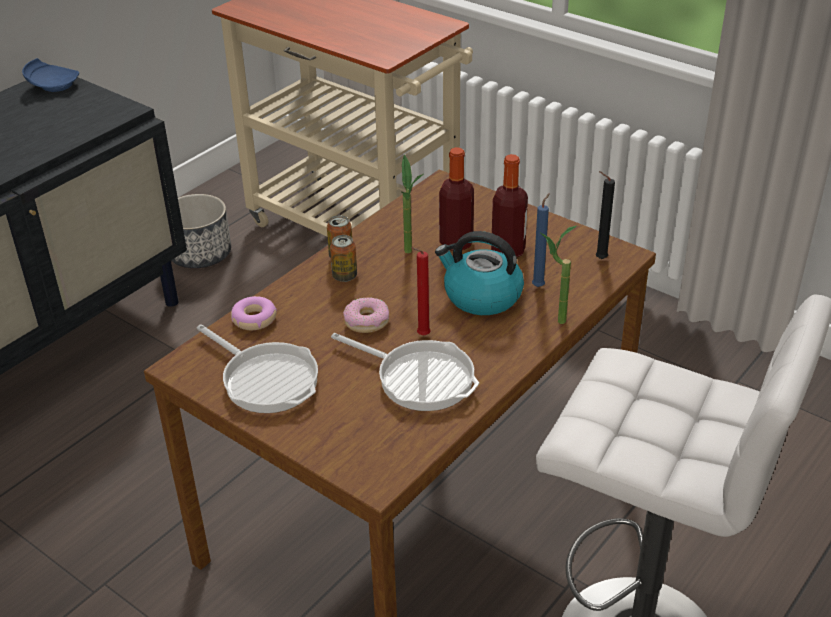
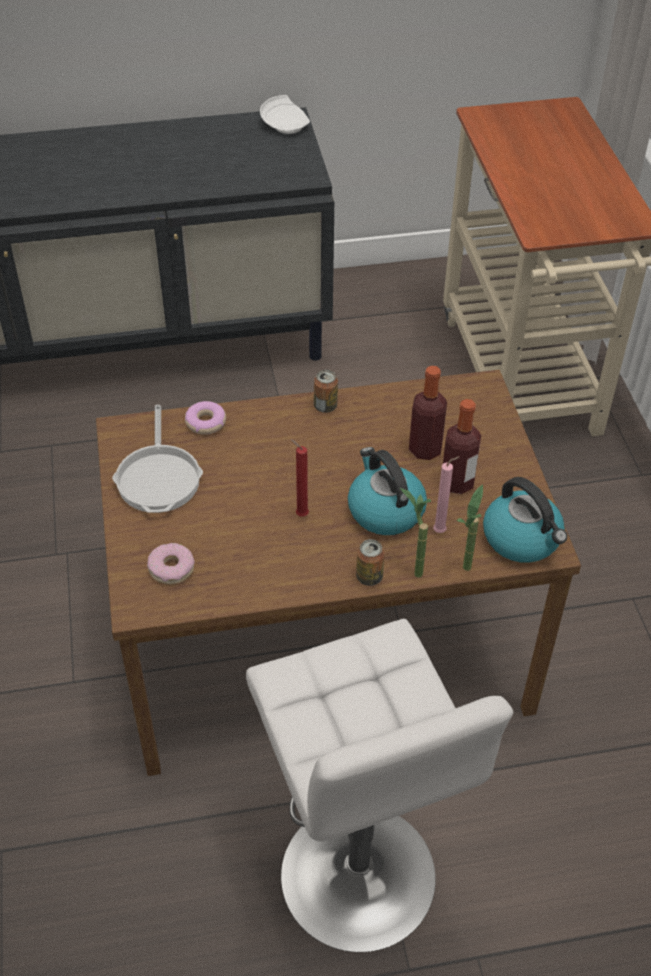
camera: 40 degrees right, 10 degrees up
(53, 85) = (285, 125): blue plate -> white plate
(200, 254) = (377, 324): planter -> none
(344, 276) = (307, 426): can -> can (369, 577)
(366, 321) = (277, 475): donut -> donut (171, 568)
(411, 255) = (378, 438): potted plant -> potted plant (465, 574)
(419, 378) = (257, 548): frying pan -> none
(539, 286) = (441, 531): blue candle -> pink candle
(599, 259) = (522, 539): black candle -> kettle

